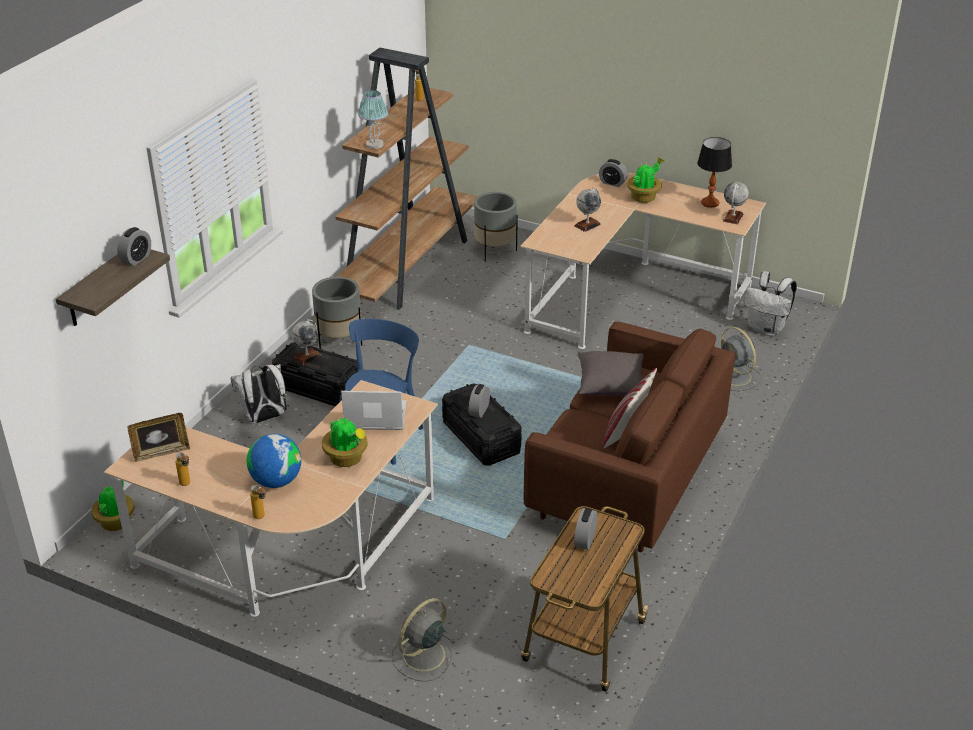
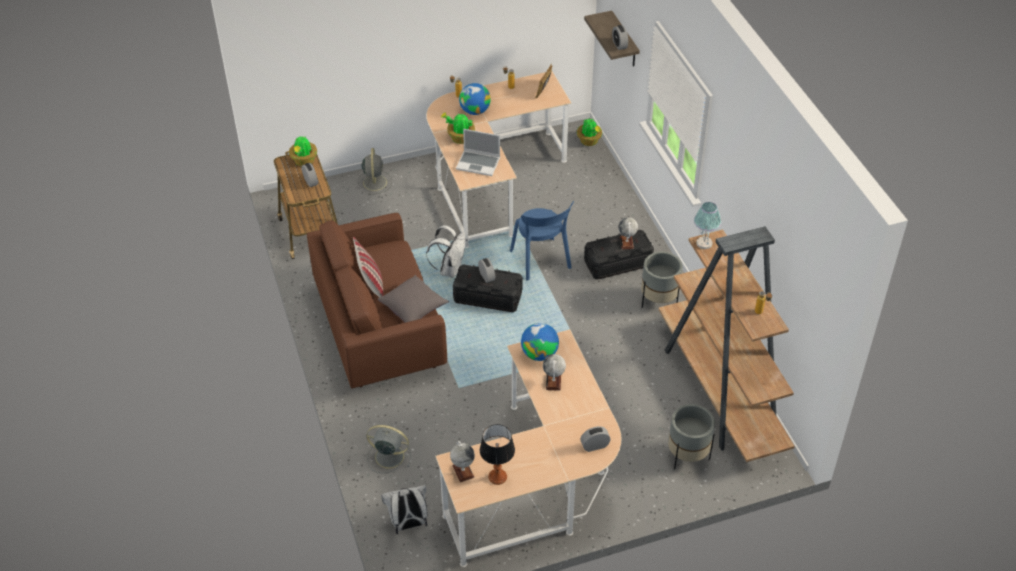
camera: 135 degrees right, 10 degrees up
(264, 418) = (614, 228): white backpack -> white backpack (450, 269)
(374, 417) = (479, 164): laptop -> laptop turned 60 degrees clockwise
(571, 244) = (539, 354): none -> globe
(644, 197) = (552, 446): potted plant -> potted plant (304, 161)

